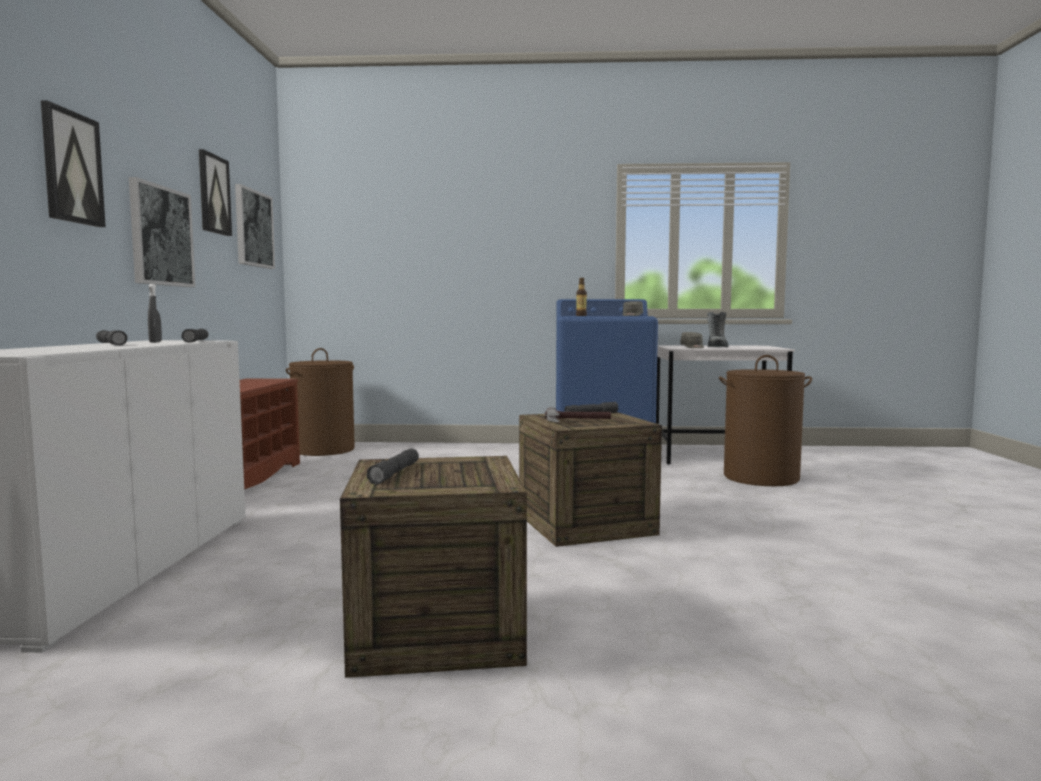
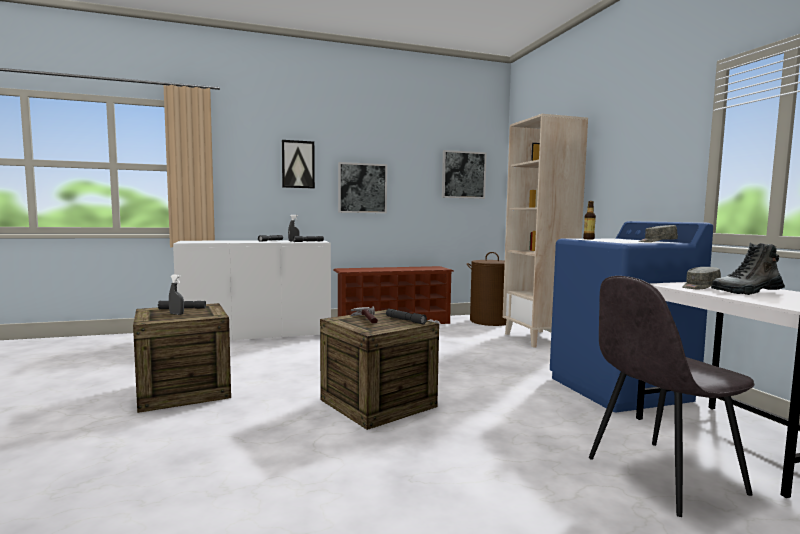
camera: 70 degrees right, 0 degrees up
(213, 194) = (417, 160): picture -> none
(430, 449) = (538, 339): none -> beige bookcase
(448, 475) = (176, 314): none -> grey spray bottle
(761, 478) = (661, 476): brown laundry basket -> grey chair

